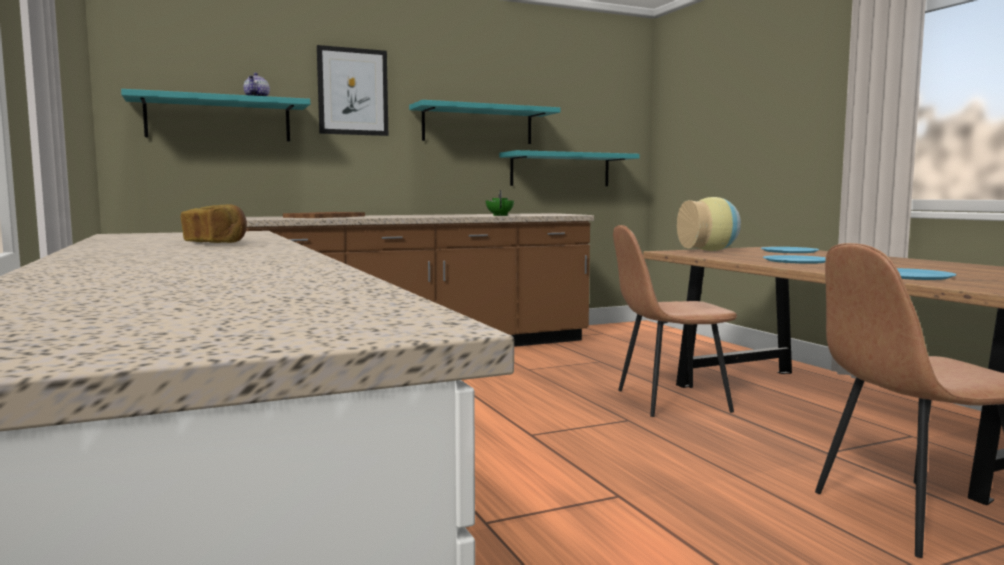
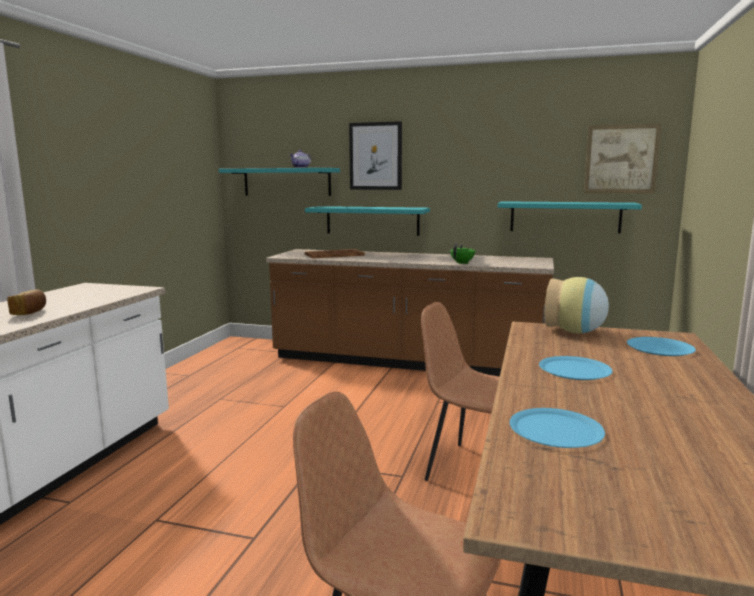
camera: 40 degrees right, 5 degrees up
(477, 125) = (480, 178): turquoise shelf -> turquoise shelf (372, 220)
(604, 112) = (621, 159): none -> picture

